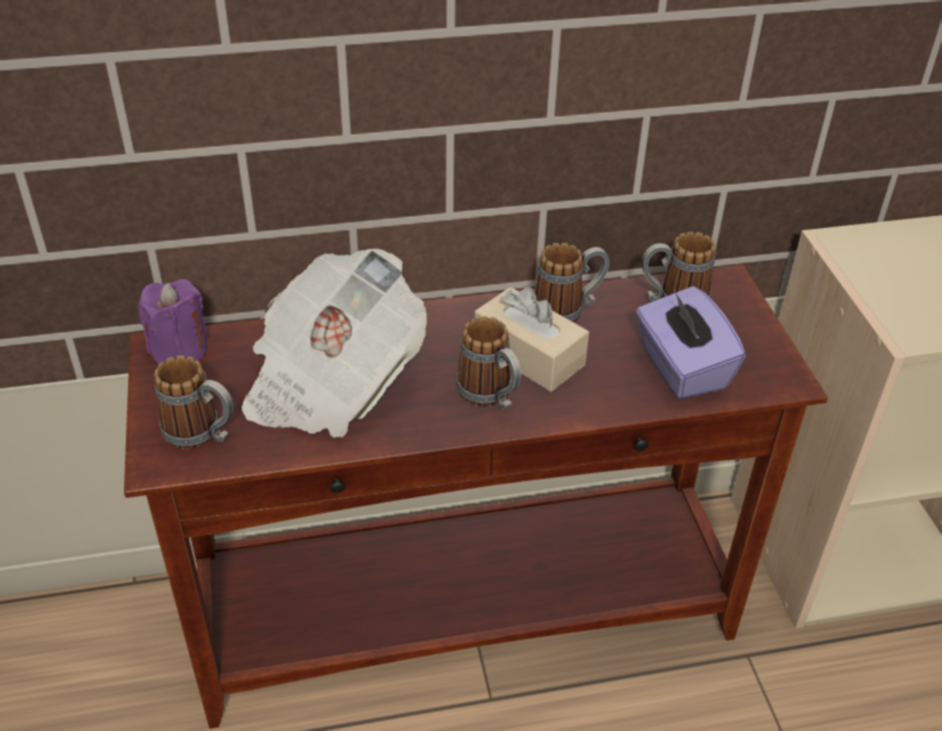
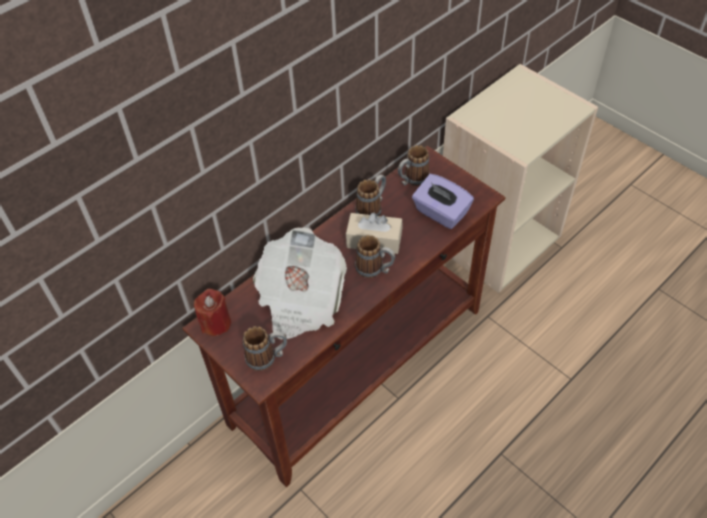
camera: 30 degrees left, 10 degrees up
(179, 350) = (215, 323): purple candle -> red candle

